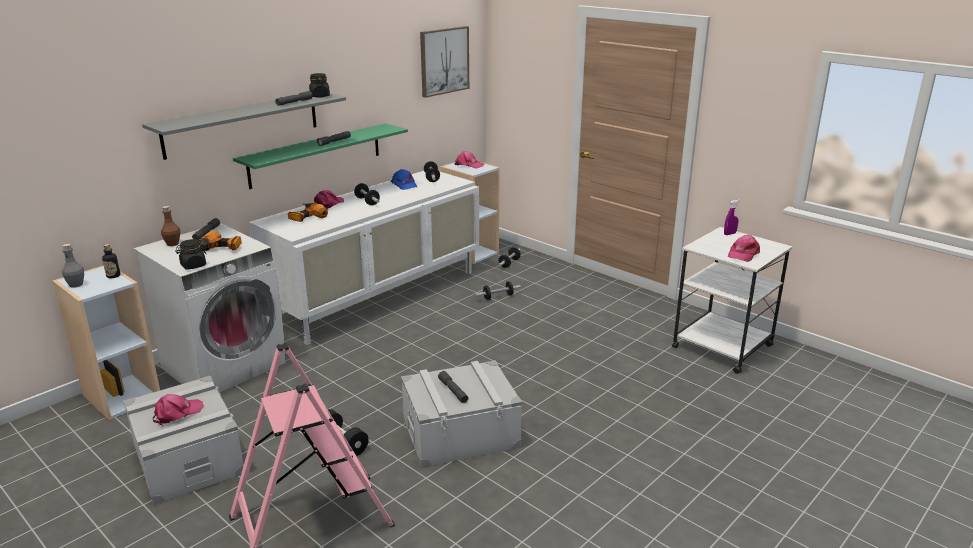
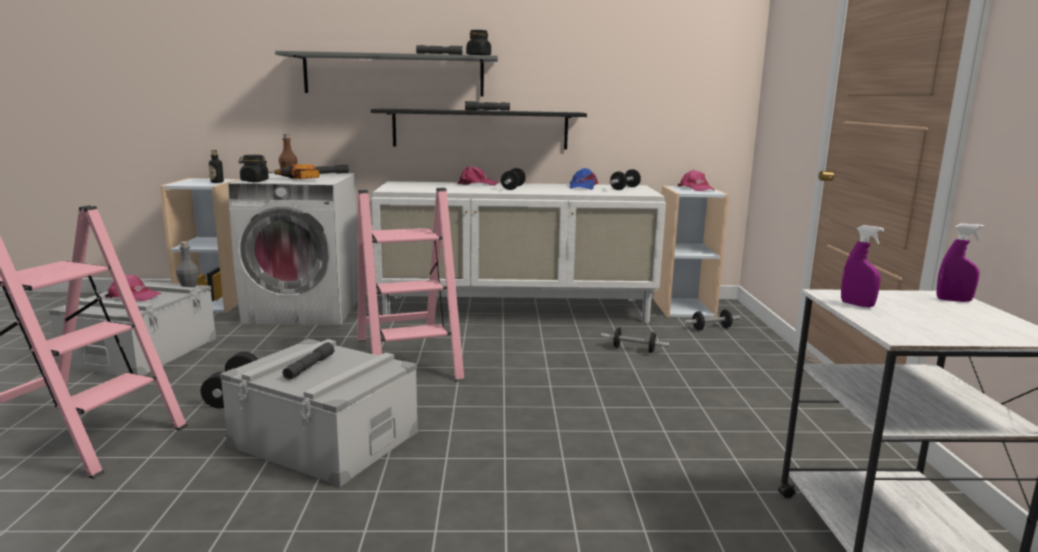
camera: 45 degrees right, 10 degrees down
(76, 285) = (187, 181): grey bottle -> grey bottle (189, 286)
(305, 217) = (433, 185): power drill -> none
(316, 155) = (480, 129): green shelf -> black shelf
(390, 364) = (407, 358): none -> pink step ladder
(444, 61) = (686, 50): picture -> none
(713, 250) = (857, 304): none -> purple spray bottle
(743, 254) = (914, 322): pink cap -> none

